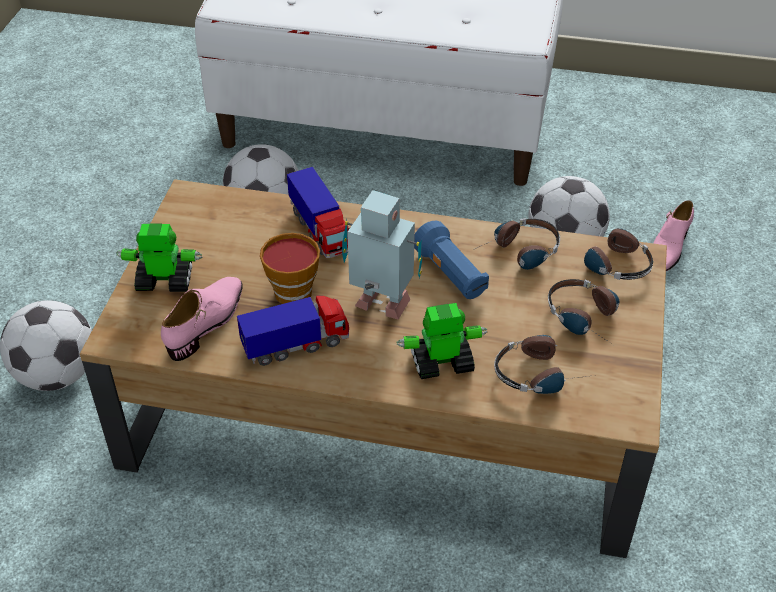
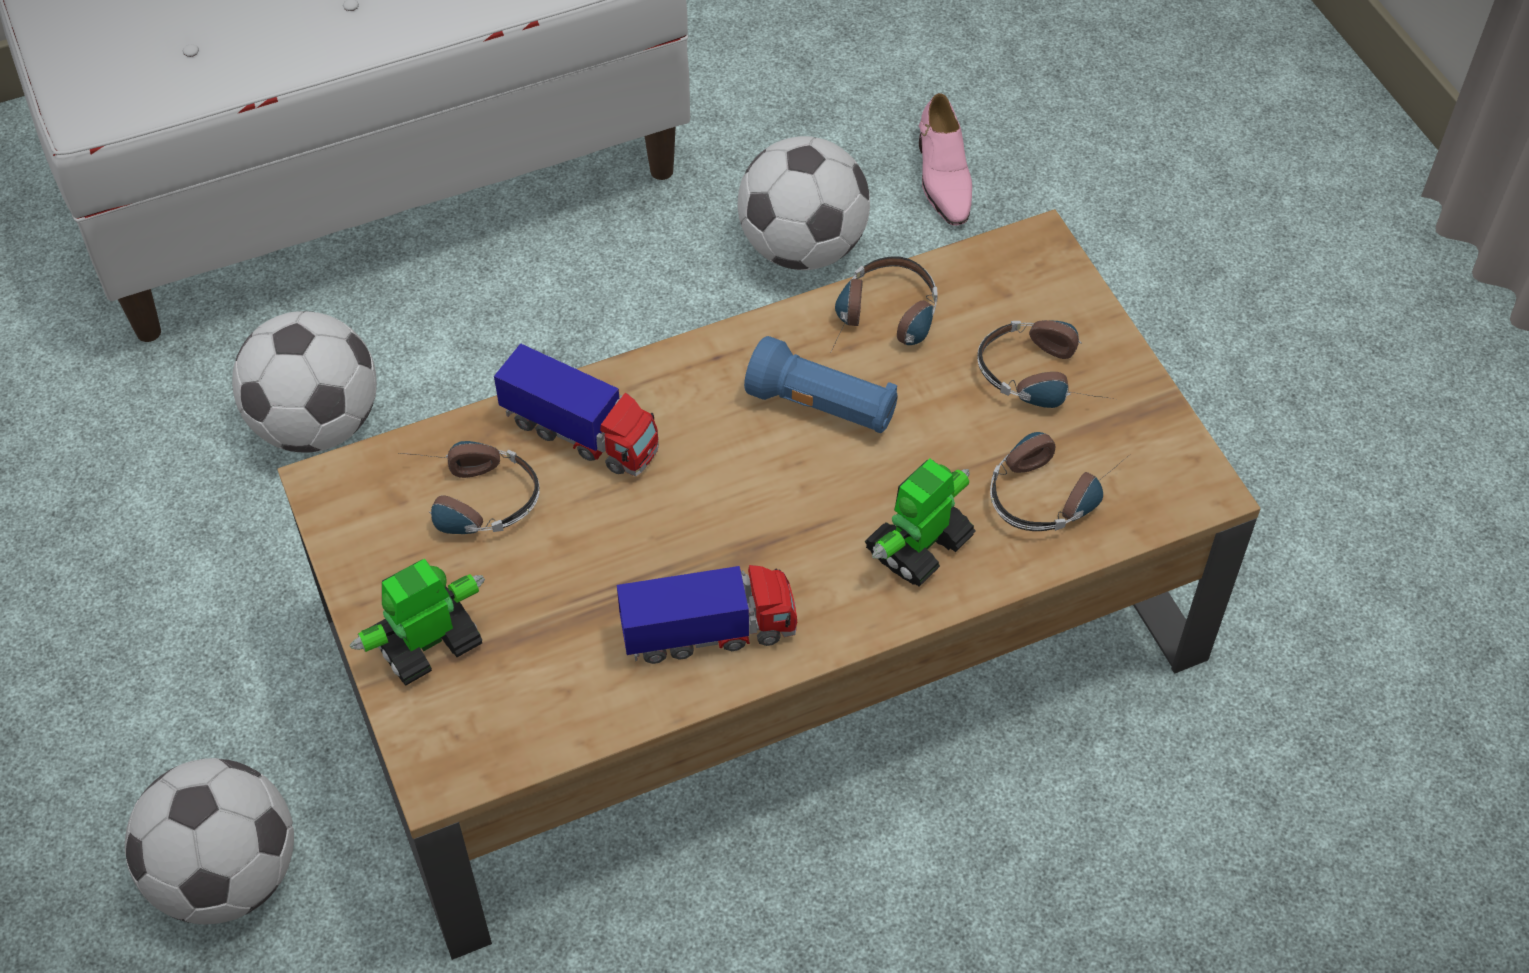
camera: 35 degrees left, 10 degrees up
(207, 323) = (553, 673): pink shoe -> none
(289, 290) = (624, 554): cup -> none
(296, 345) = (710, 633): toy truck -> toy truck turned 45 degrees clockwise
(382, 308) = (774, 509): toy robot -> none
(608, 260) = (1003, 272): headphones -> headphones (466, 499)

